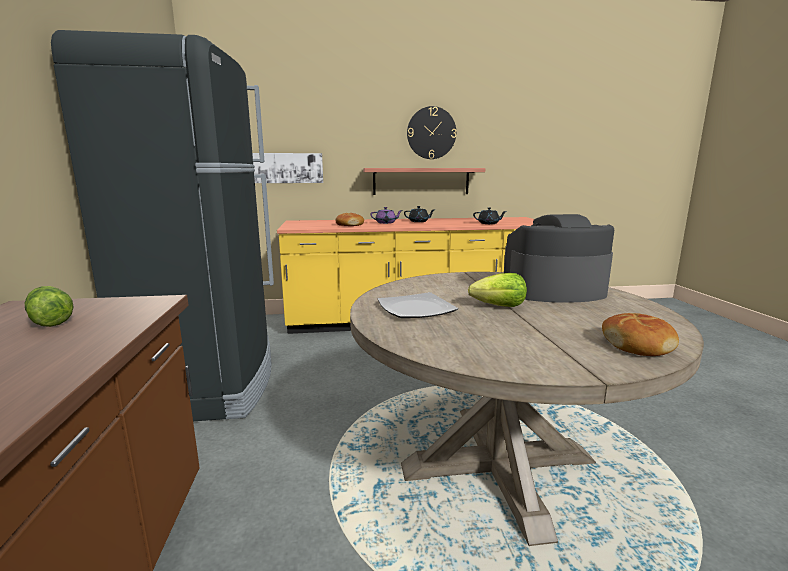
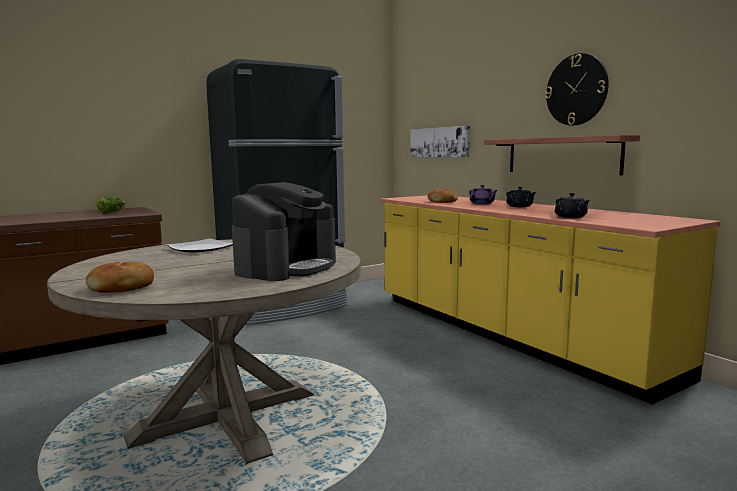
camera: 65 degrees right, 5 degrees down
(499, 306) = (218, 260): lettuce -> none
(553, 291) = (287, 267): coffee machine -> coffee machine turned 60 degrees clockwise

